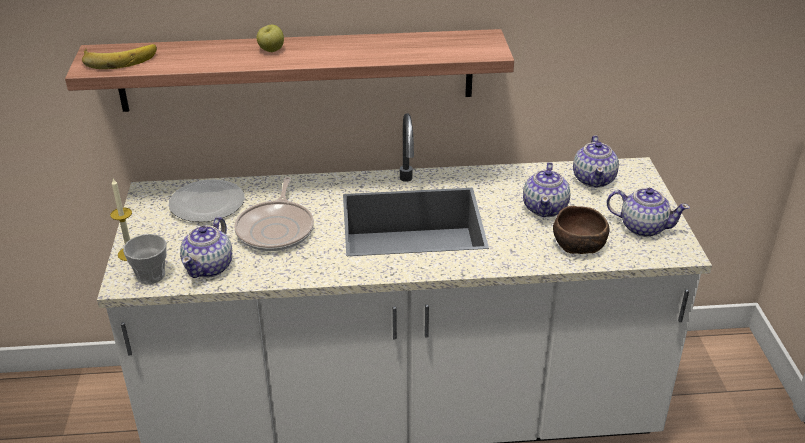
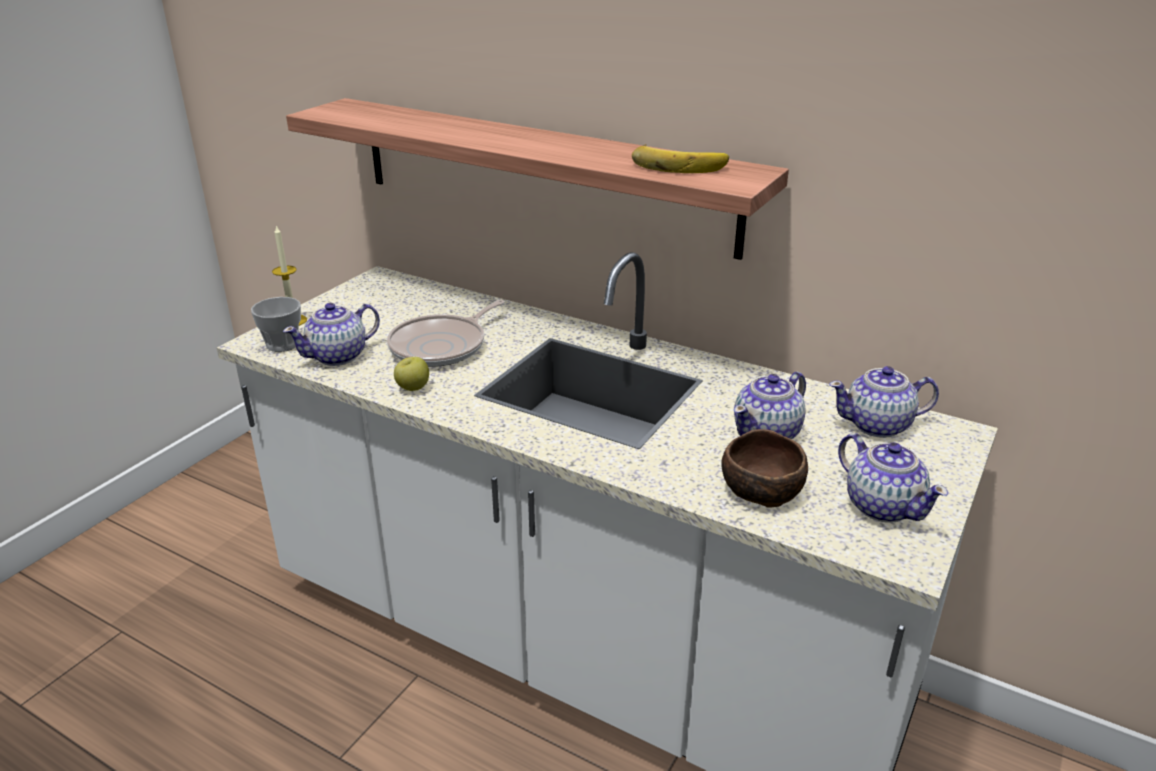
camera: 35 degrees right, 5 degrees down
(119, 58) = (353, 112): banana -> banana (679, 164)
(206, 203) = (411, 303): plate -> none
(271, 50) = (494, 133): apple -> apple (412, 388)
(594, 179) = (878, 425): teapot -> teapot turned 45 degrees clockwise

